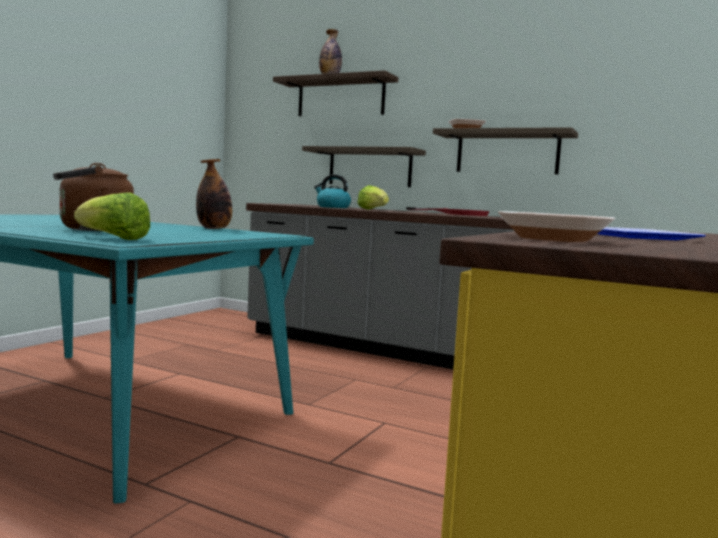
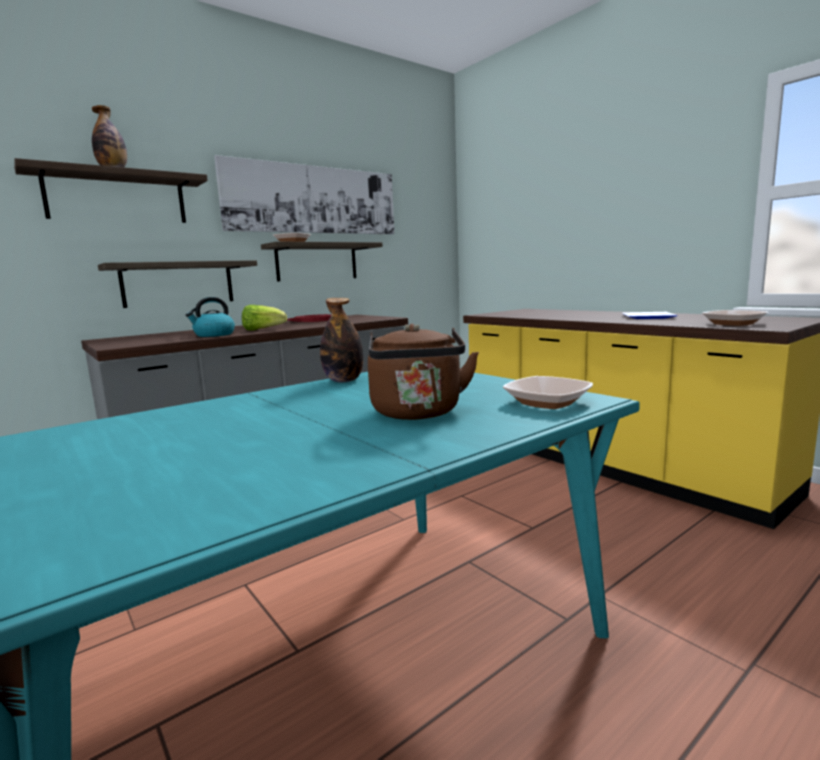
camera: 65 degrees left, 5 degrees up
(113, 238) = (547, 402): lettuce -> bowl
(515, 82) = (314, 200): none -> picture

